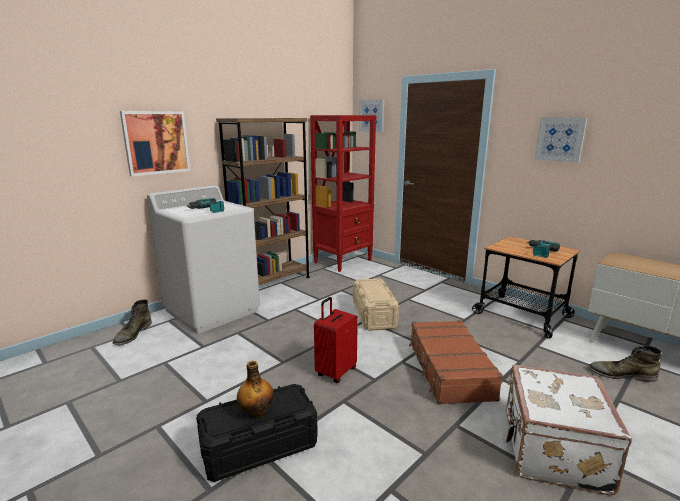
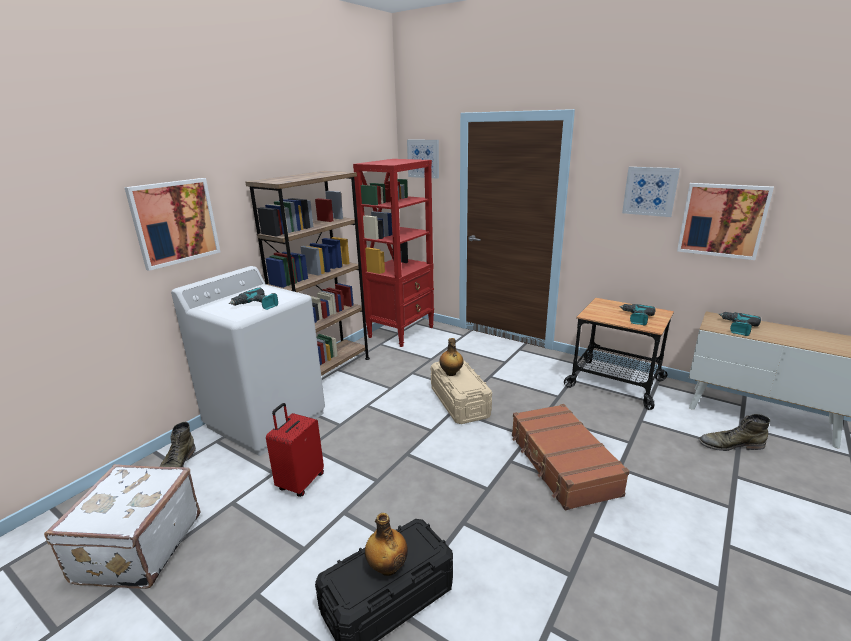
camera: 10 degrees left, 5 degrees up
(335, 372) = (441, 485): red suitcase -> red suitcase (300, 482)
(367, 288) = (451, 373): none -> bottle
(551, 451) = (692, 548): white suitcase -> white suitcase (137, 548)
(627, 165) = (722, 220): none -> picture
(637, 265) = (737, 328): none -> power drill

